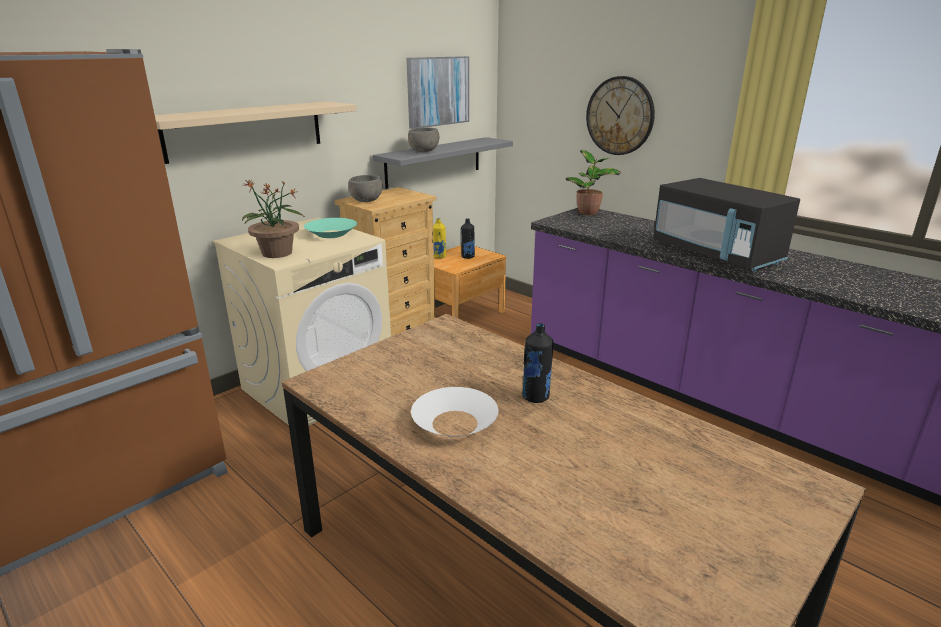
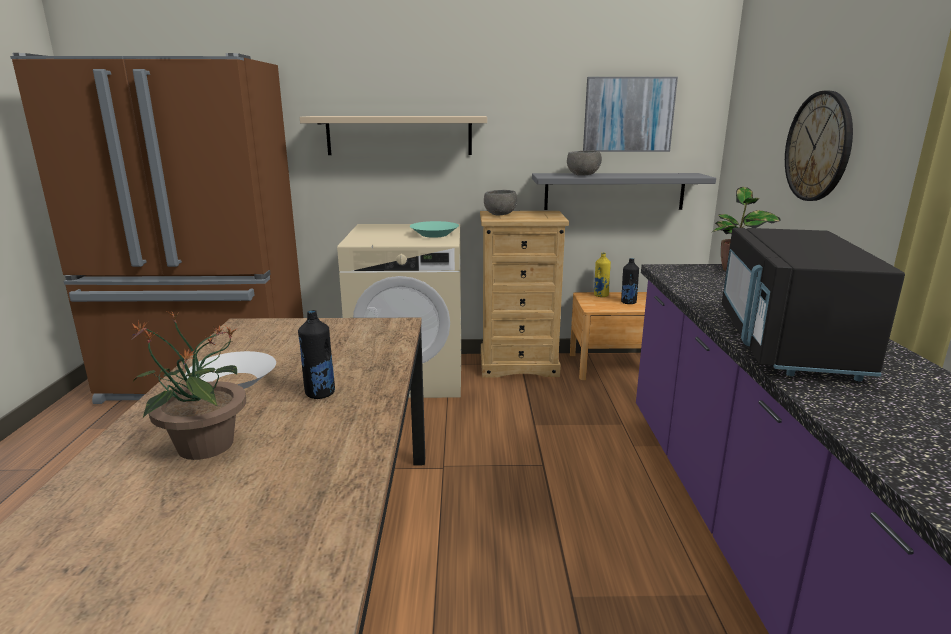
camera: 45 degrees right, 5 degrees down
(277, 253) = (366, 238): potted plant -> potted plant (204, 446)

